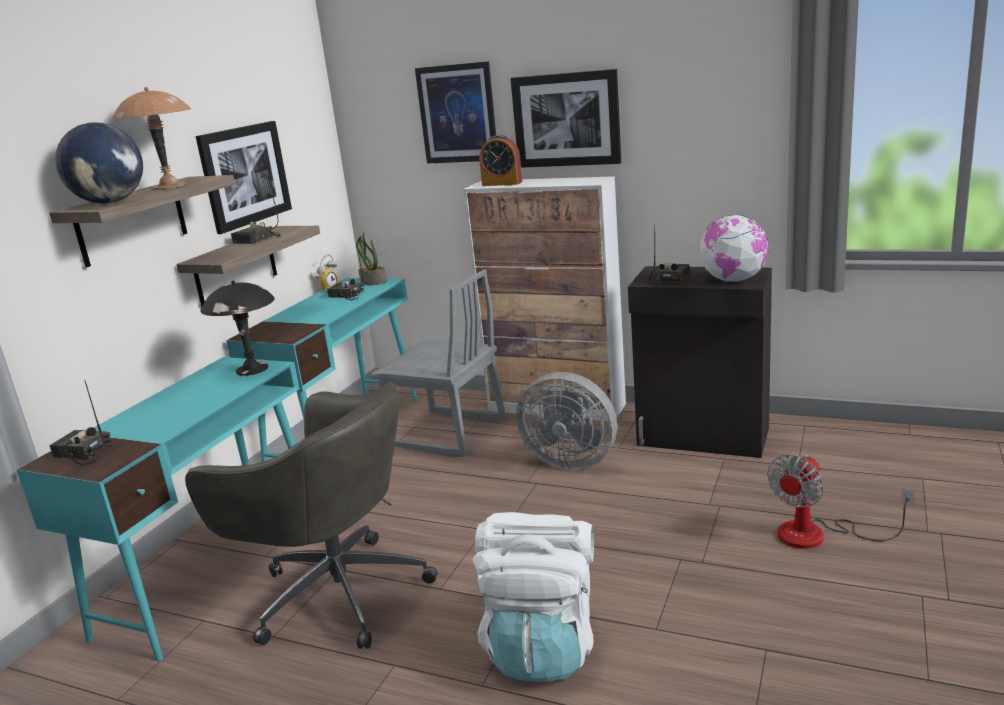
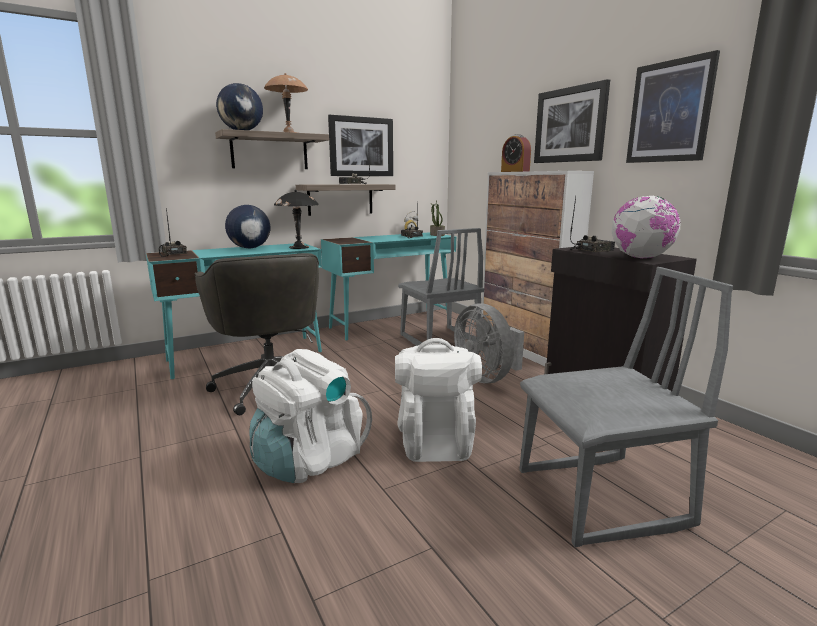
camera: 35 degrees right, 5 degrees down
(176, 396) = (249, 248): none -> globe
(457, 114) = (507, 123): picture -> picture (669, 112)
(626, 556) = (435, 440): none -> white backpack
(818, 535) = (602, 499): fan -> grey chair

